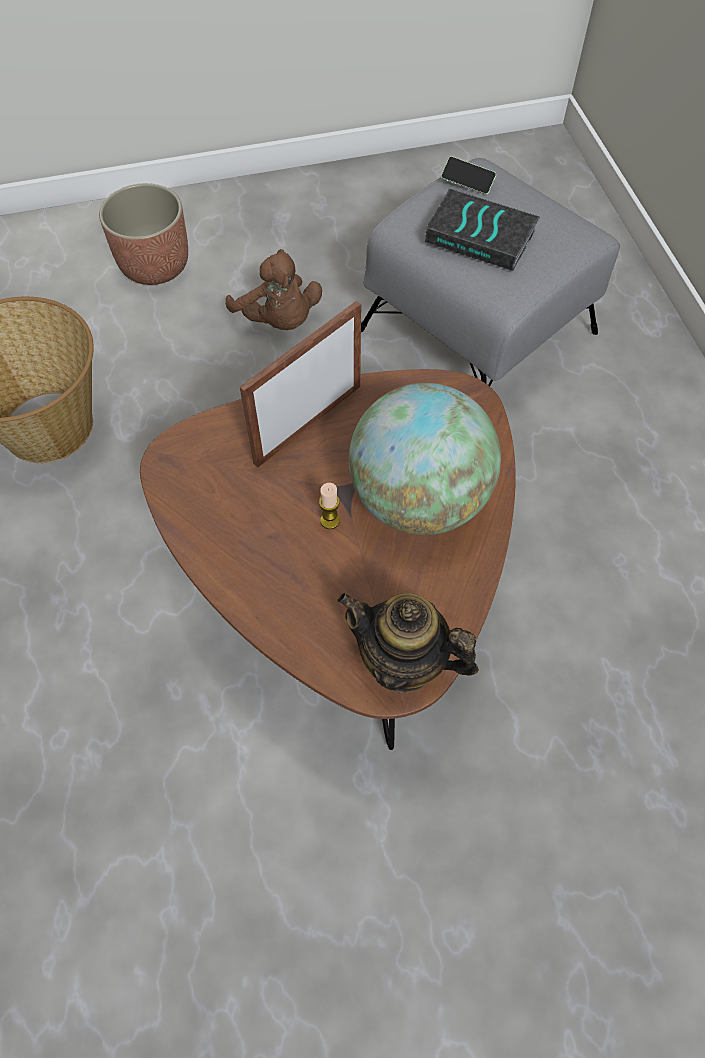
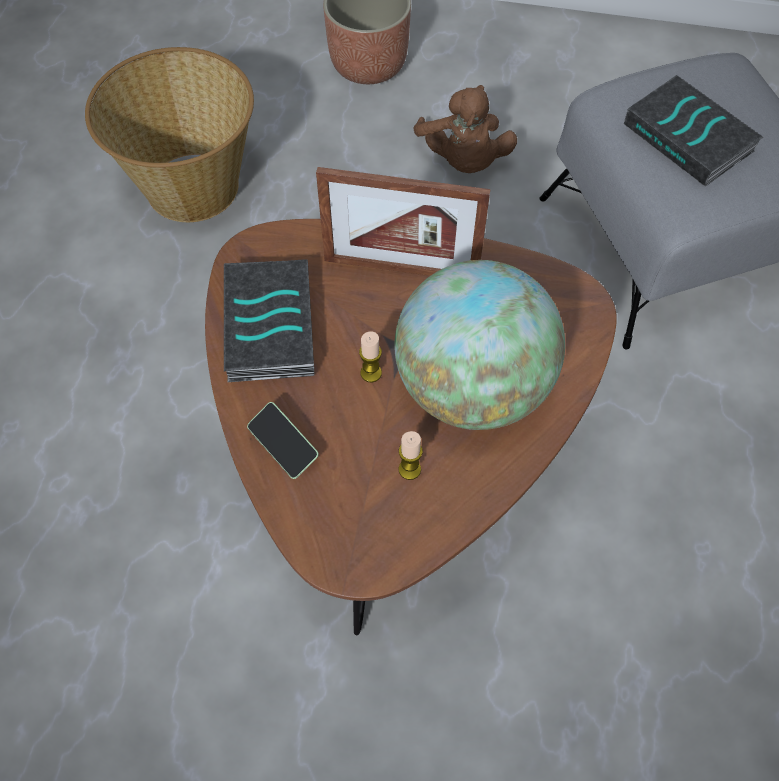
camera: 25 degrees right, 0 degrees up
(218, 515) = (267, 325): none -> book
(308, 424) = (401, 269): picture frame -> picture frame turned 150 degrees counterclockwise
(403, 662) = (368, 544): teapot -> none
(404, 586) = (409, 469): none -> candle
(467, 182) = (706, 75): phone -> phone (283, 445)

